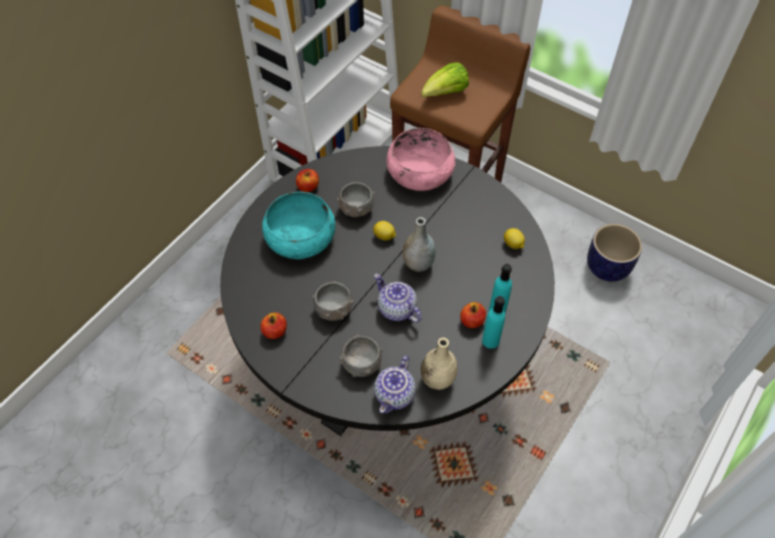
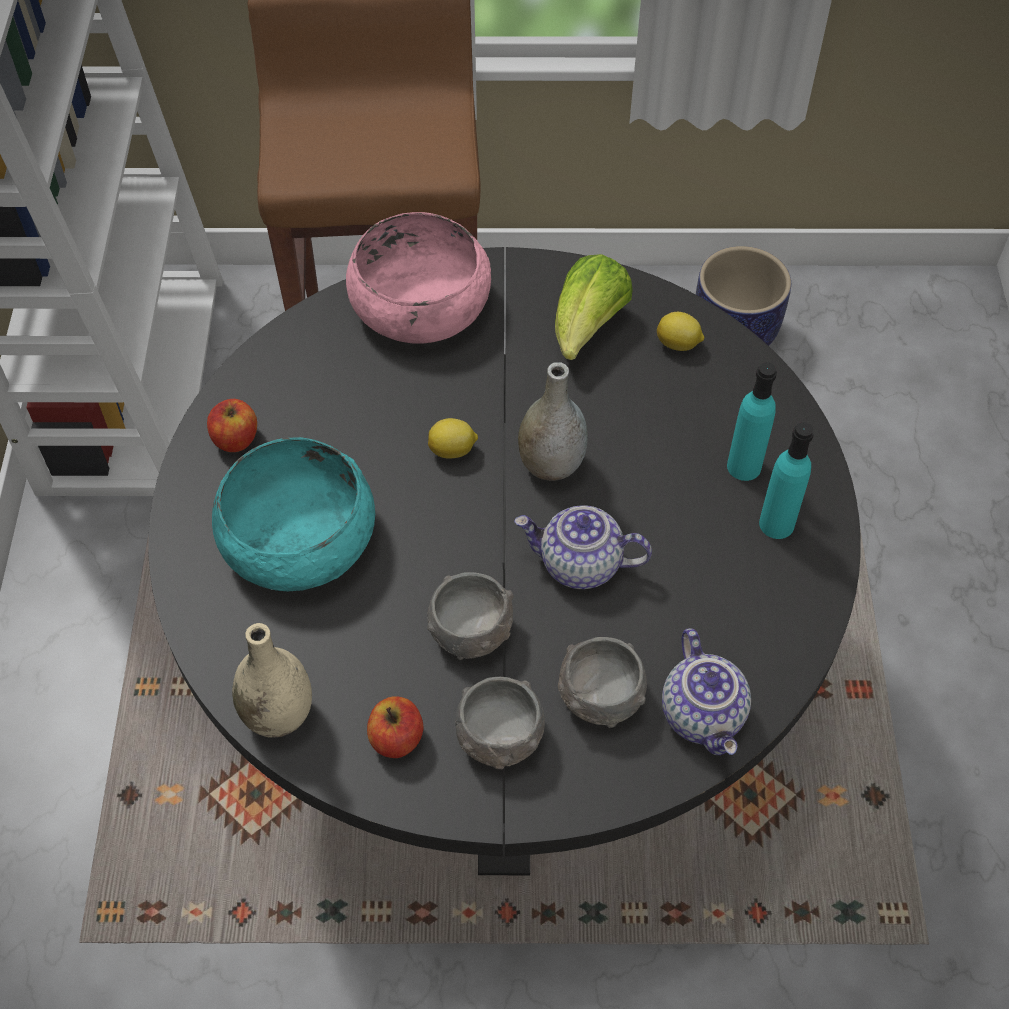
camera: 35 degrees left, 0 degrees up
(356, 208) = (360, 429): grey bowl -> grey bowl (500, 736)
(437, 379) = (748, 641): beige vase -> beige vase (278, 714)
(445, 93) = (357, 146): lettuce -> lettuce (587, 328)
(472, 321) = (720, 509): apple -> none

